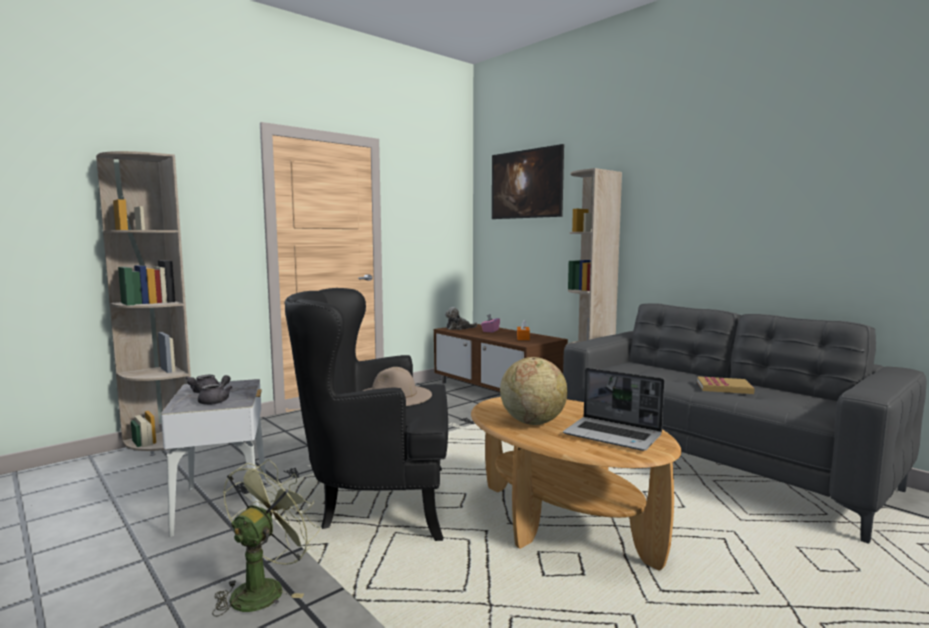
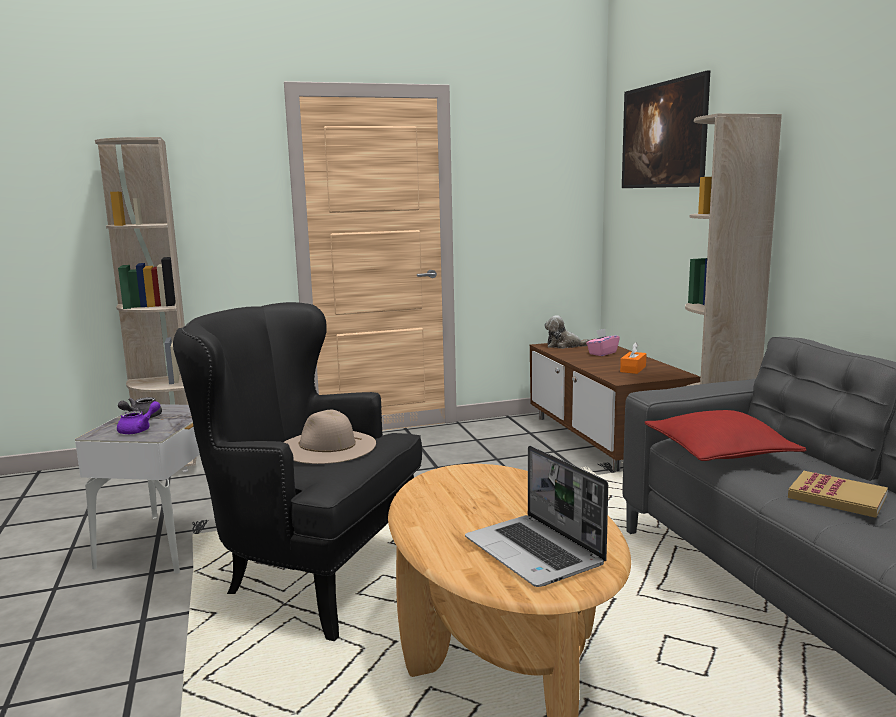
camera: 25 degrees right, 5 degrees up
(216, 400) = (139, 430): grey teapot -> purple teapot
(264, 588) = (117, 649): green fan -> none
(532, 422) = (456, 511): globe -> none
(636, 374) = (719, 452): none -> red pillow

